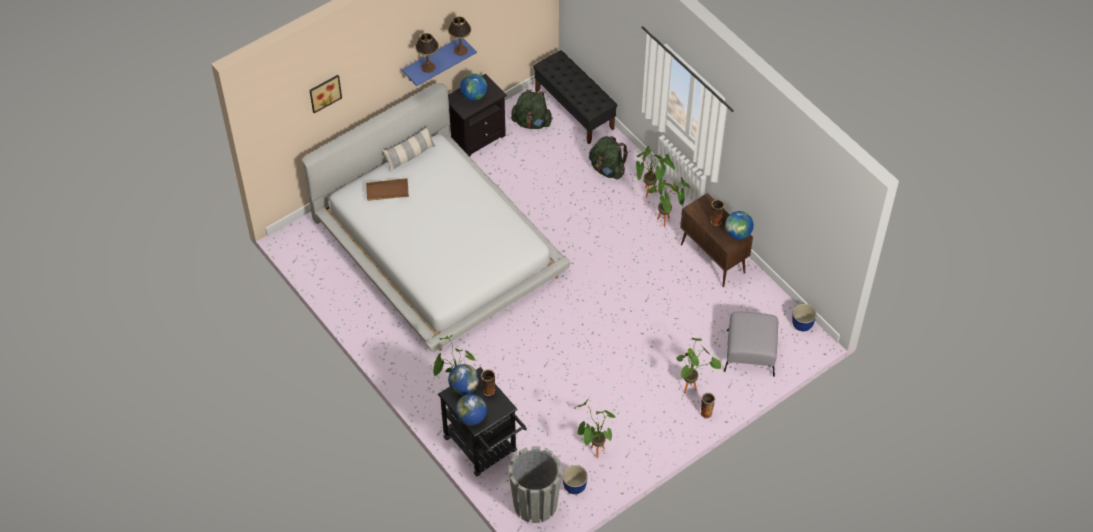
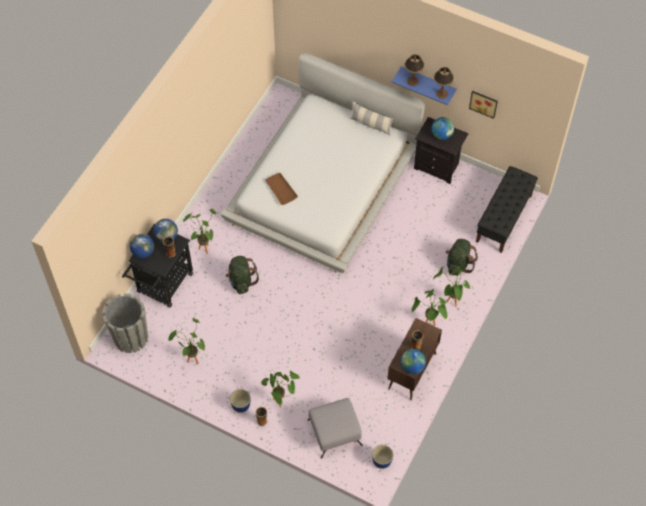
camera: 65 degrees right, 5 degrees up
(324, 92) = (336, 25): picture -> picture (484, 103)
(387, 191) = (330, 124): brown tray -> brown tray (281, 189)
(532, 122) = (473, 196): green backpack -> green backpack (241, 281)
(574, 487) = (156, 357): planter -> planter (240, 405)

